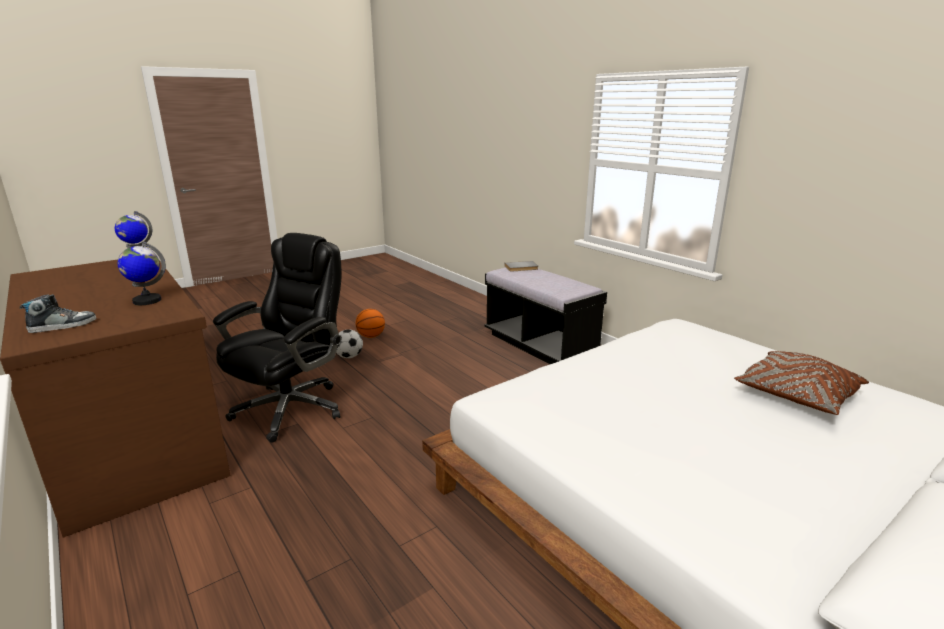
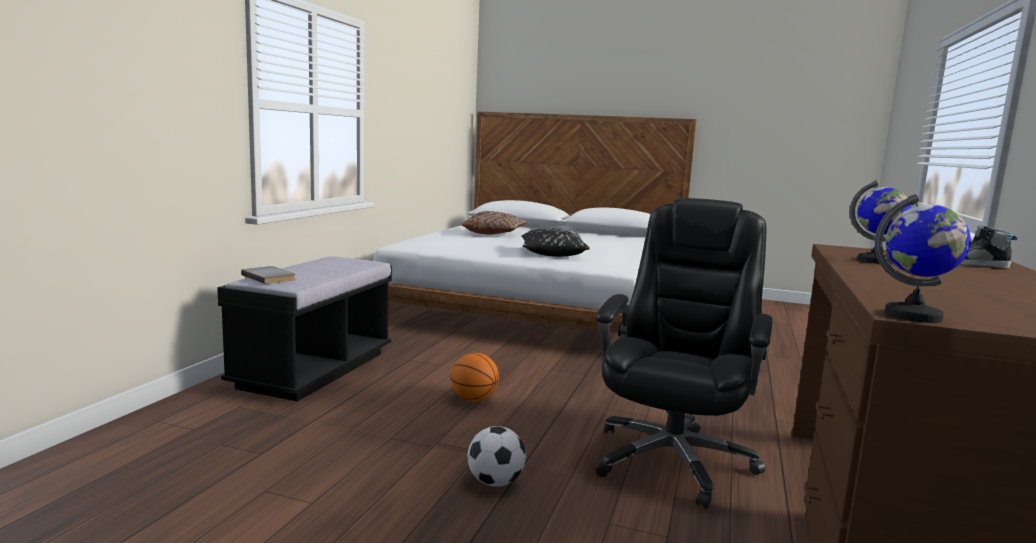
camera: 125 degrees left, 10 degrees down
(292, 408) = (673, 459): black office chair -> black office chair turned 120 degrees clockwise
(371, 336) = (389, 497): basketball -> basketball (474, 399)
(602, 387) = (552, 254): none -> black pillow

